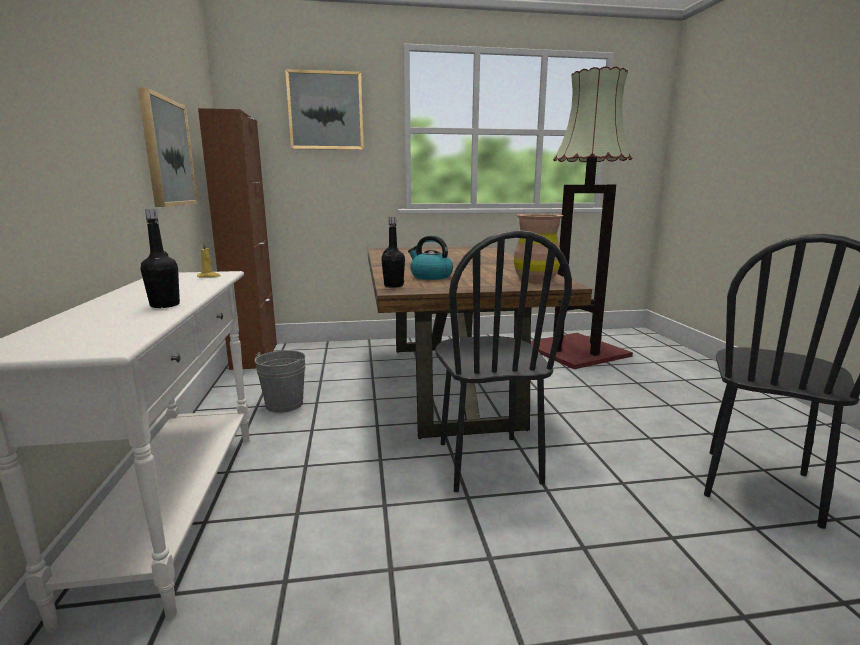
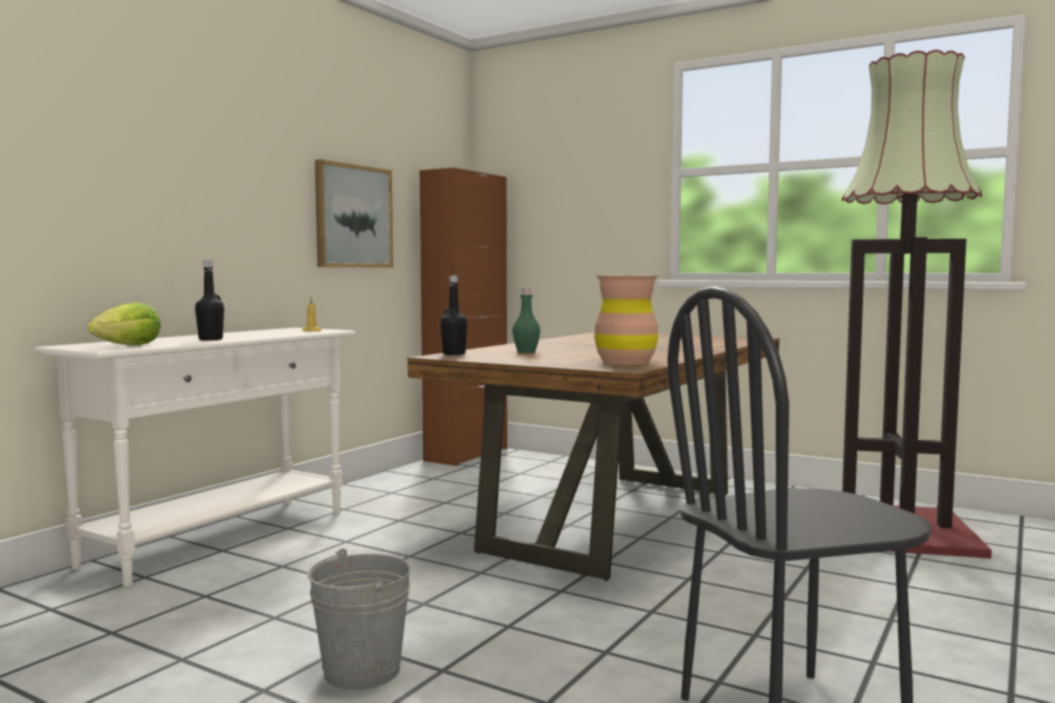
camera: 40 degrees right, 10 degrees down
(111, 334) = (129, 345): none -> lettuce
(284, 404) = (415, 497): grey bucket -> grey bucket (362, 671)
(325, 111) = (579, 158): picture -> none
(430, 276) = (526, 352): kettle -> green bottle
(487, 462) = (499, 588): black chair -> none

